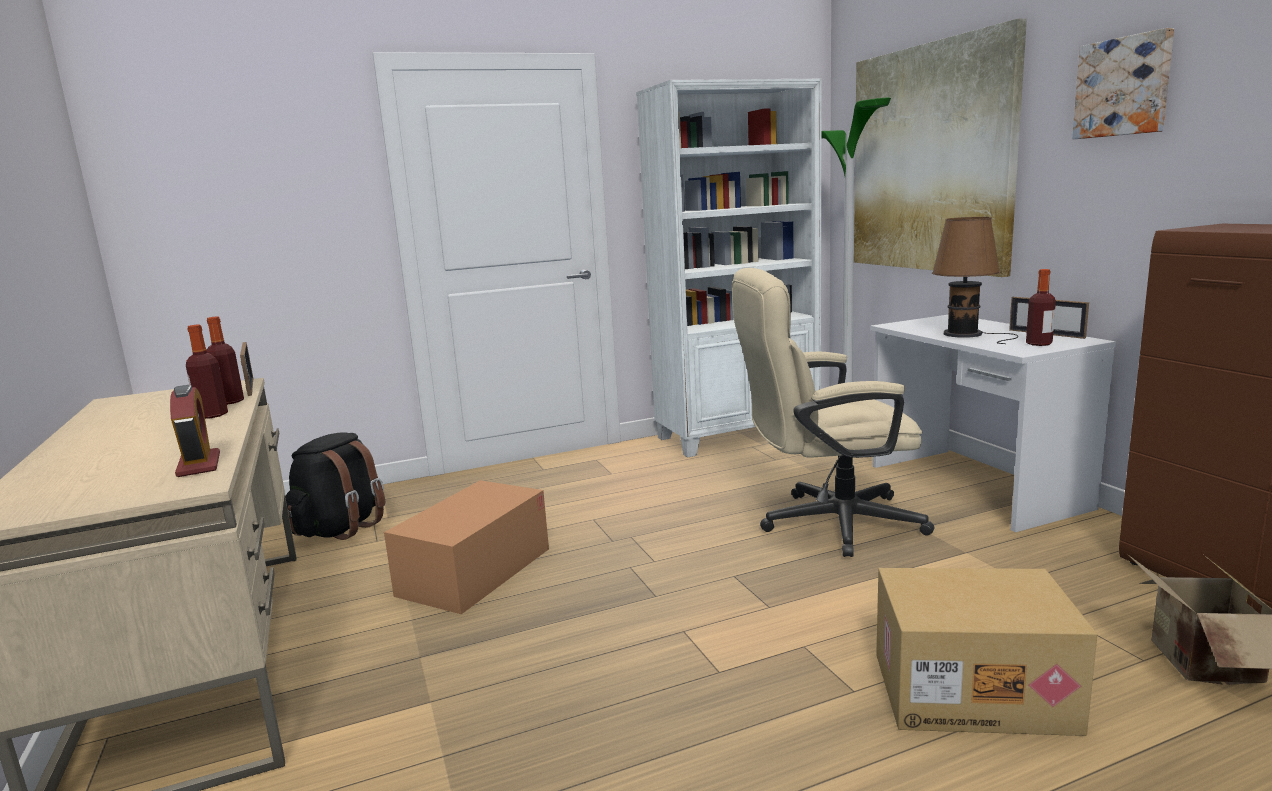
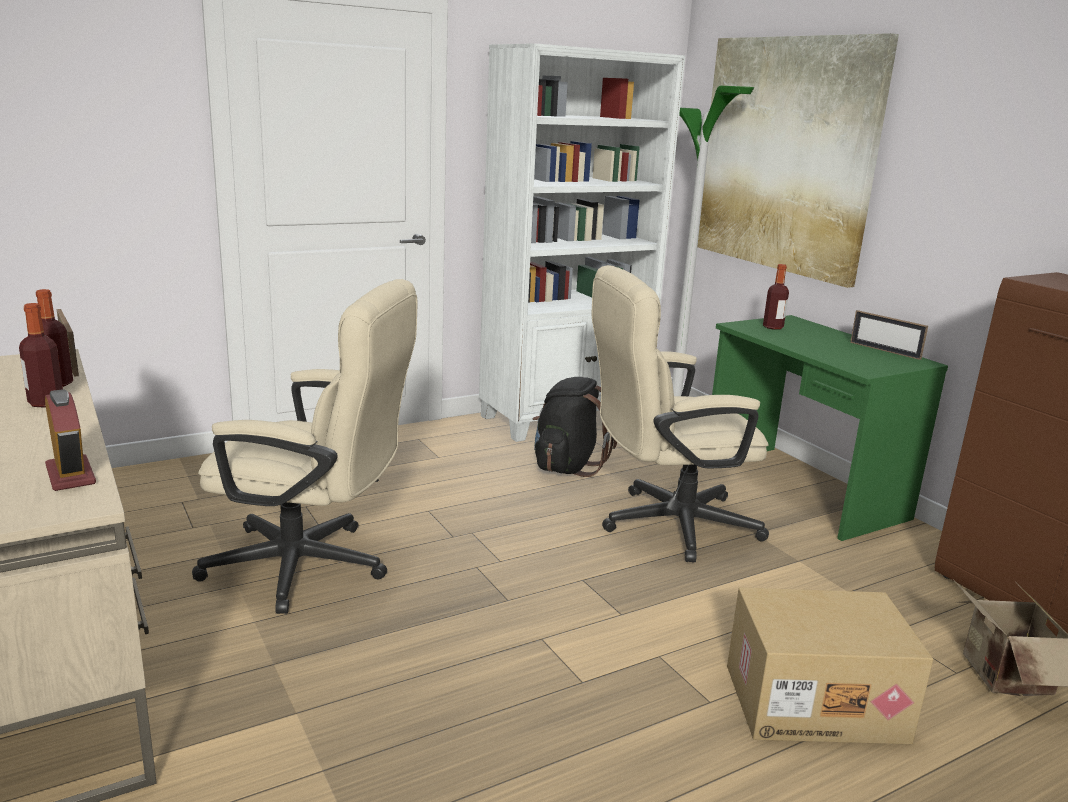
camera: 10 degrees left, 5 degrees up
(341, 528) = (146, 511): black backpack -> black backpack (567, 466)
(475, 571) = (312, 567): cardboard box -> beige office chair
(967, 334) = (812, 345): brown table lamp -> none
(973, 486) = (800, 489): white desk -> green desk
(1039, 344) = (880, 363): bottle -> bottle (773, 327)
(1124, 87) = (984, 124): picture -> none

